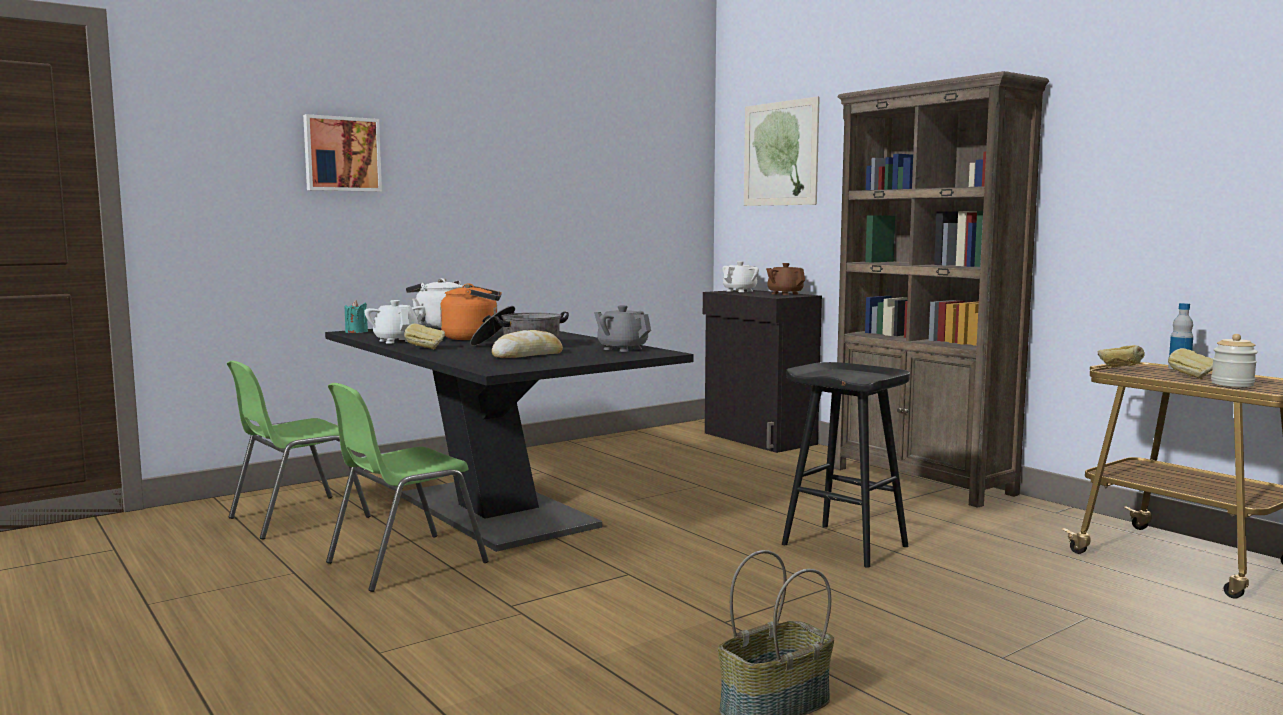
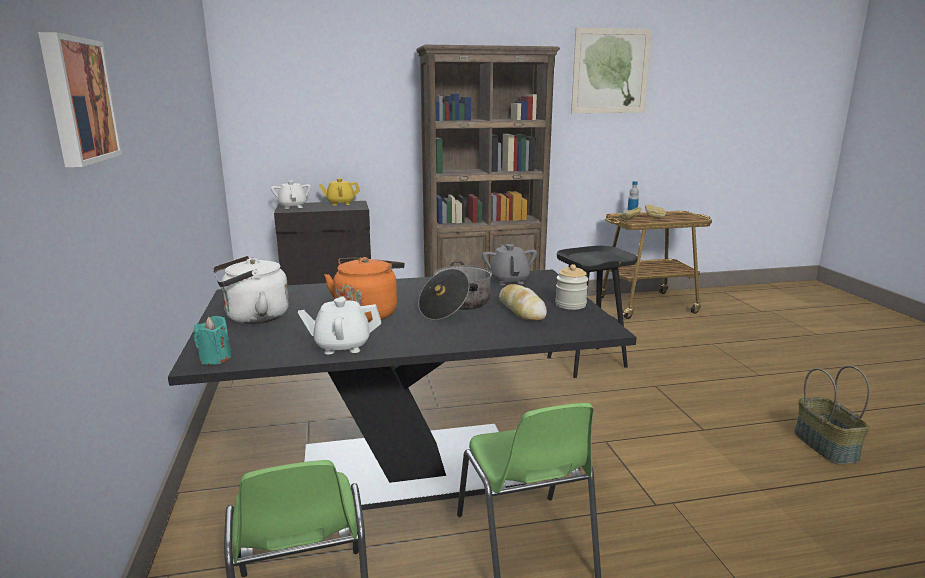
camera: 65 degrees left, 10 degrees up
(425, 348) = (429, 340): bread -> none
(622, 349) = (509, 280): grey teapot -> grey teapot turned 105 degrees clockwise
(780, 153) = (306, 84): picture -> picture (610, 71)
(785, 294) = (340, 203): brown teapot -> yellow teapot
(1232, 384) = (681, 218): jar -> jar (570, 305)

